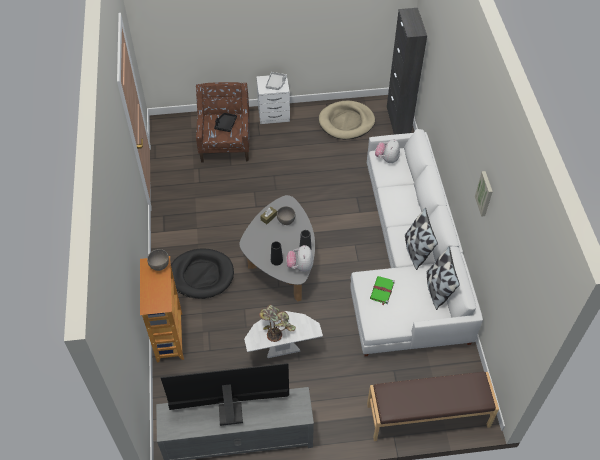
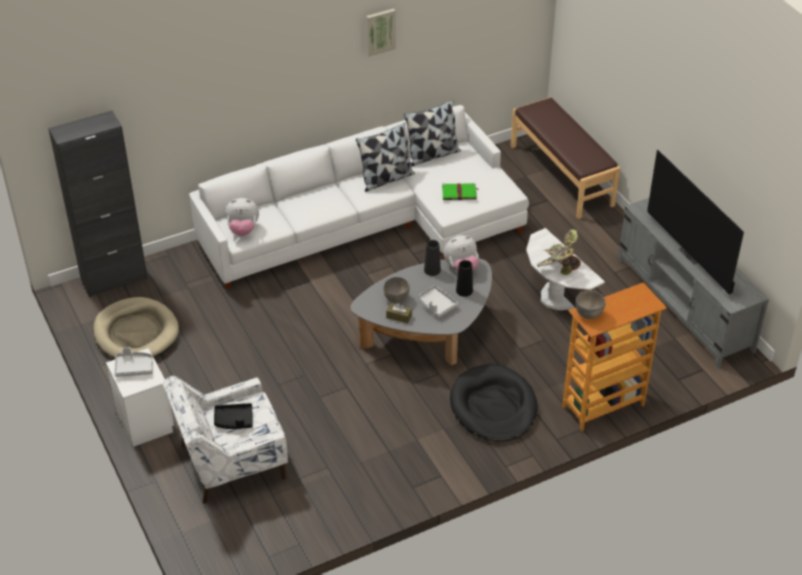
camera: 110 degrees left, 10 degrees down
(225, 143) = (231, 462): brown armchair -> white armchair
(269, 240) = (436, 305): none -> grey tray

